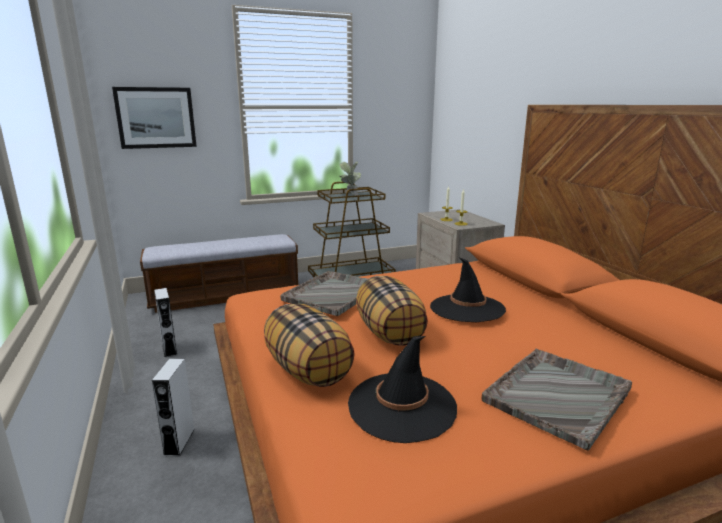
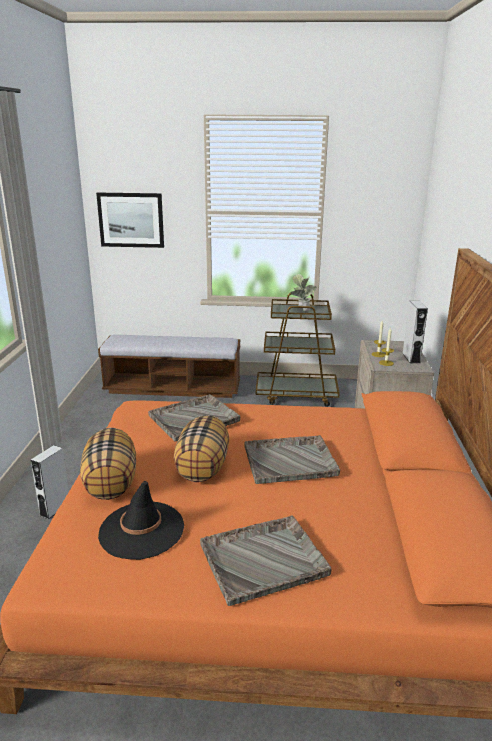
camera: 25 degrees right, 5 degrees up
(169, 349) = (97, 430): grey speaker -> grey speaker (411, 358)
(467, 308) = (291, 461): black hat -> grey tray

